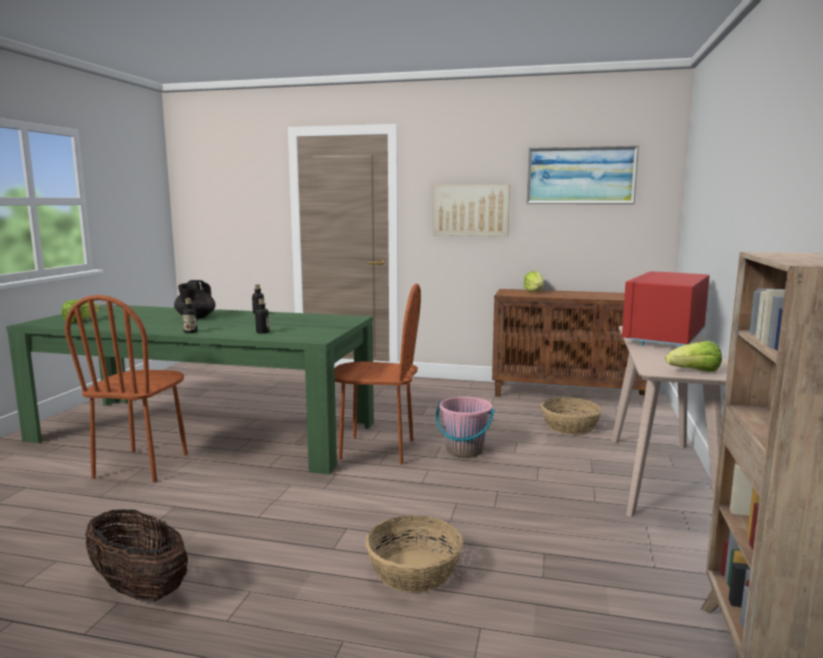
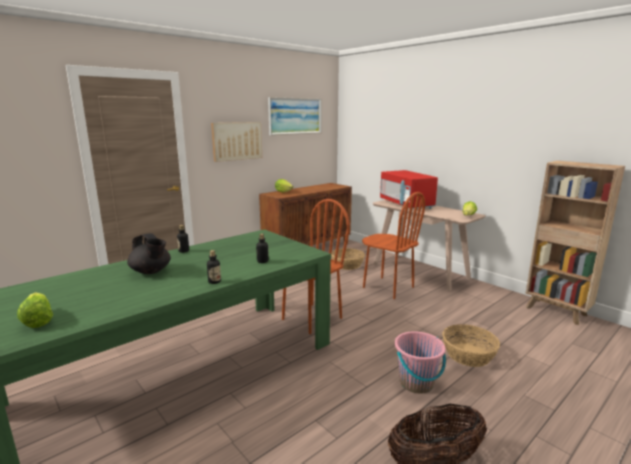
camera: 55 degrees left, 5 degrees up
(142, 466) = (210, 423): brown chair -> brown chair (388, 287)
(464, 451) = (344, 297): pink bucket -> pink bucket (416, 383)

